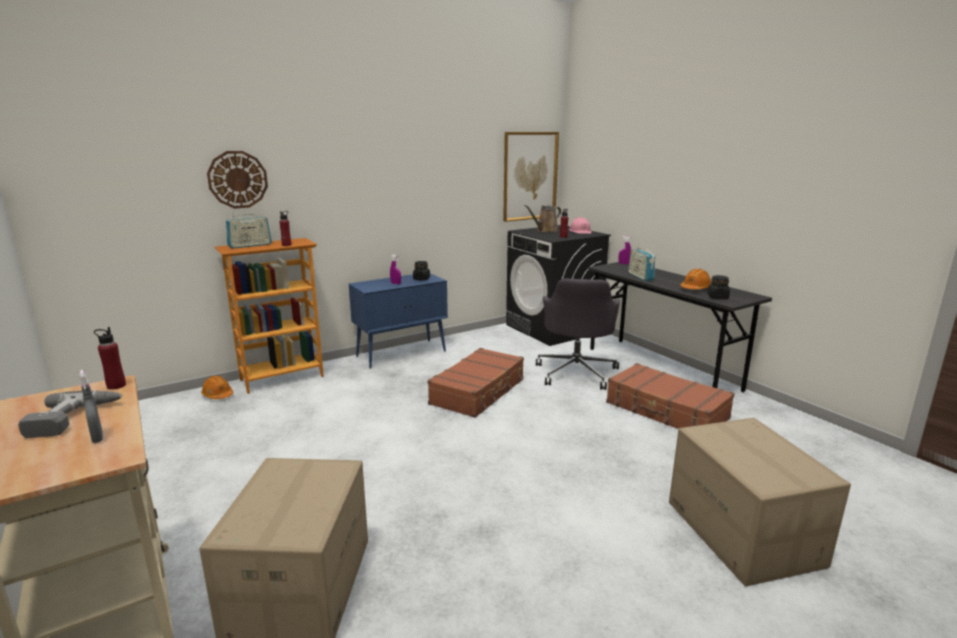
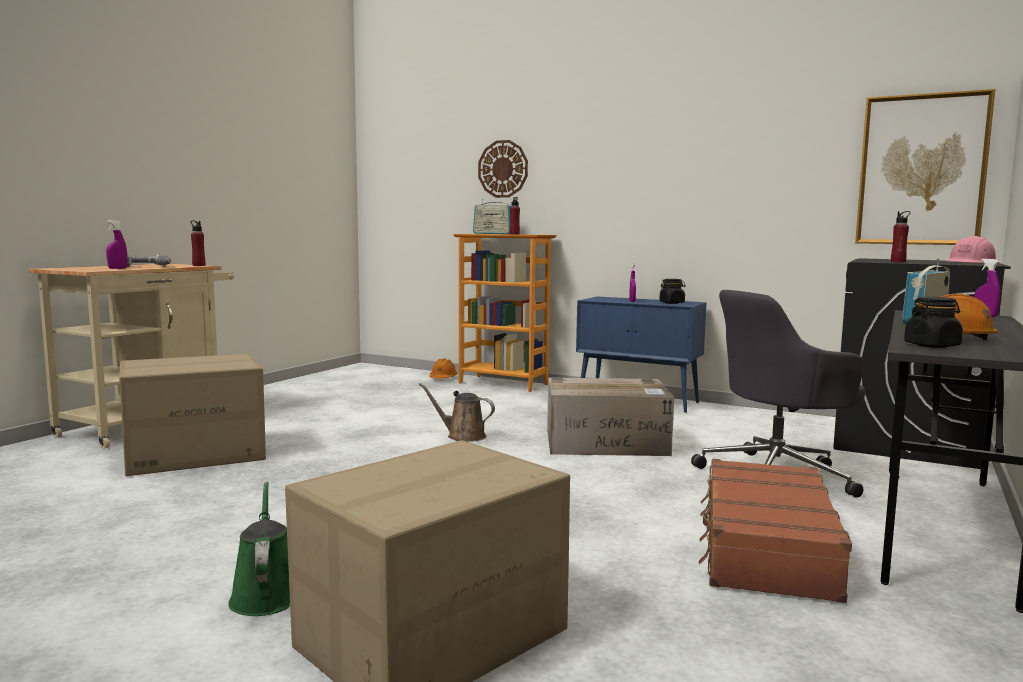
camera: 60 degrees right, 10 degrees down
(97, 438) = (117, 268): grey spray bottle -> purple spray bottle
(478, 392) = (607, 442): brown suitcase -> cardboard box
(545, 231) = (912, 260): brown watering can -> brown watering can (462, 436)
(670, 587) = (265, 595): none -> green watering can

